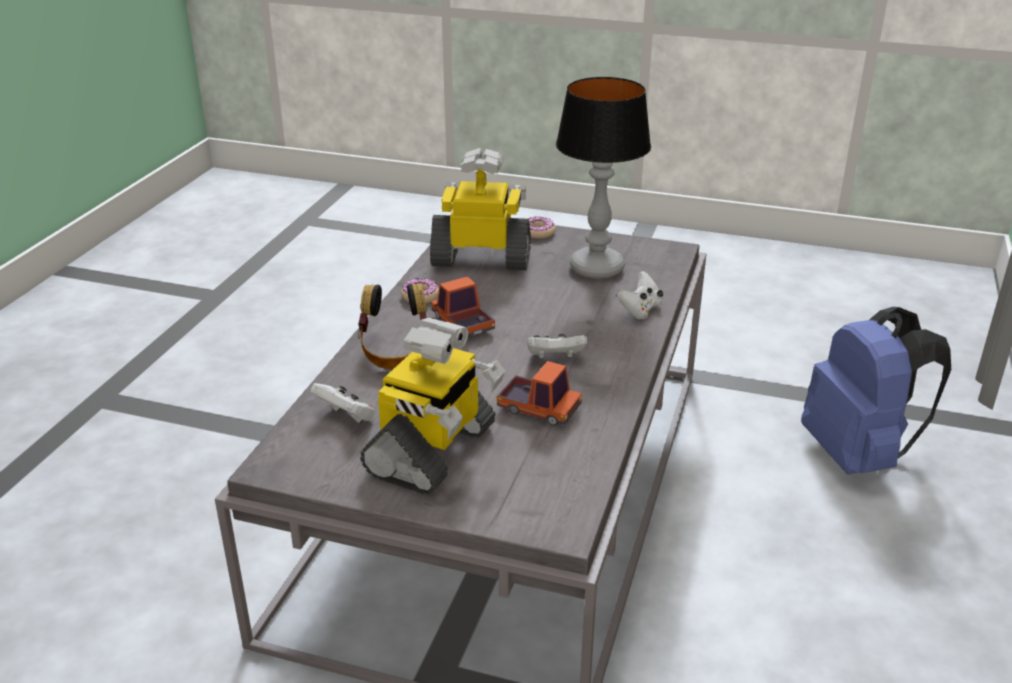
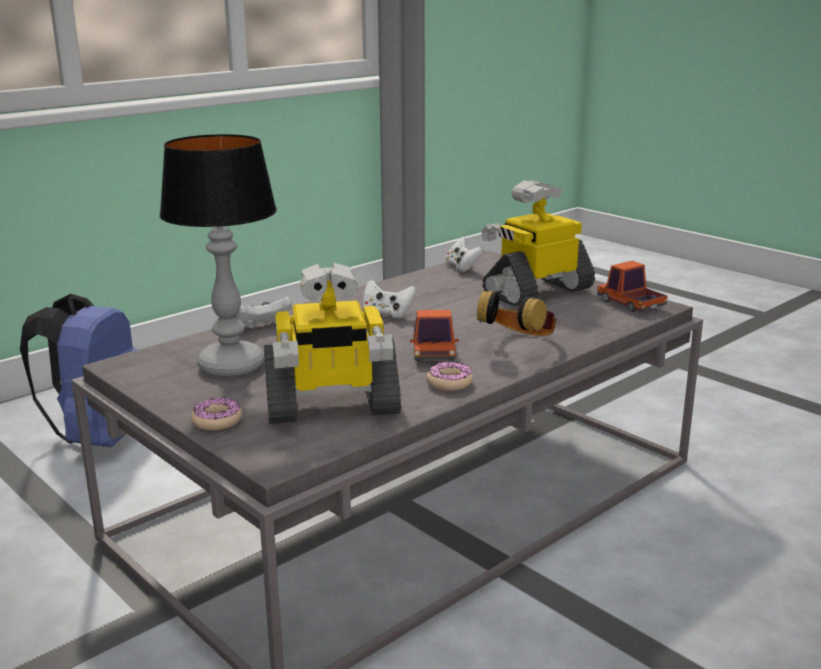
camera: 150 degrees left, 10 degrees down
(346, 417) = (589, 316): white game controller -> white game controller (463, 267)
(482, 258) = (331, 406): toy robot -> toy robot turned 45 degrees counterclockwise
(539, 409) = (440, 294): toy truck -> toy truck (630, 304)

